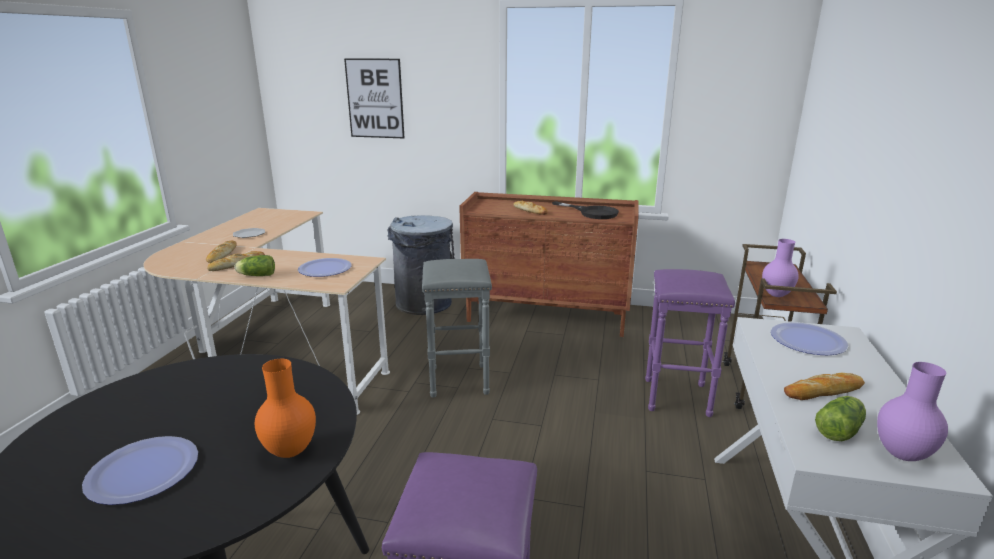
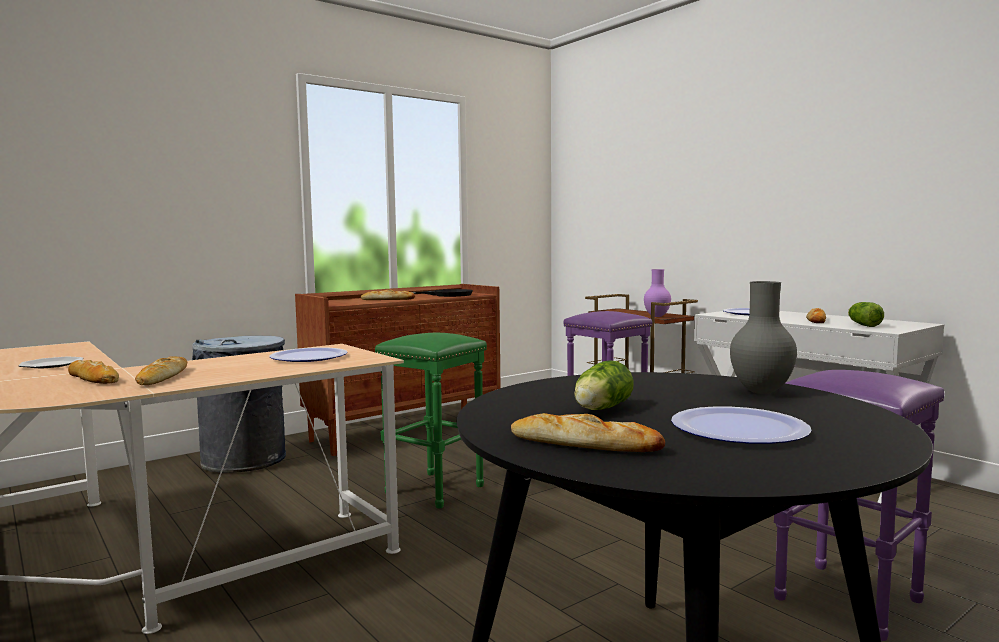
camera: 50 degrees left, 15 degrees down
(86, 427) = (584, 444): none -> bread
(256, 275) = (238, 374): lettuce -> lettuce (600, 409)
(290, 452) = (763, 392): orange vase -> grey vase
(375, 98) = (123, 180): picture -> none
(460, 381) = (437, 489): grey stool -> green stool
(903, 456) = (899, 324): purple vase -> none

